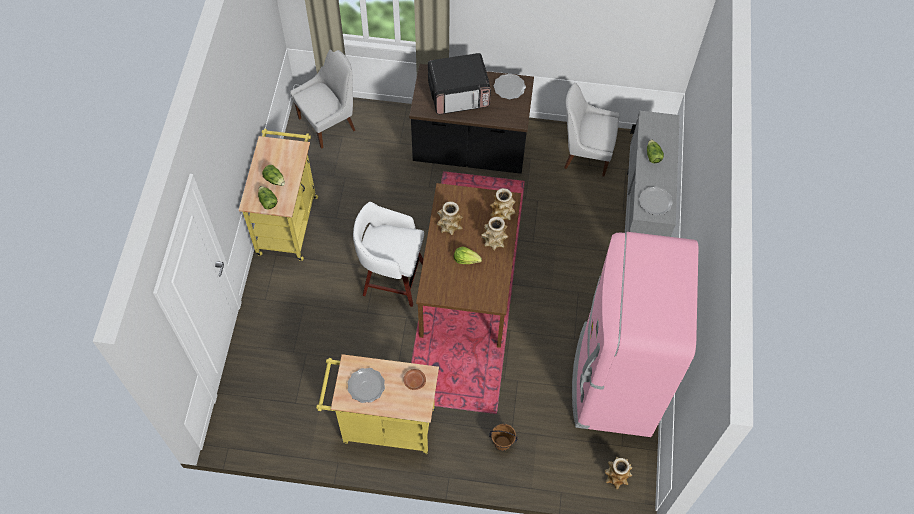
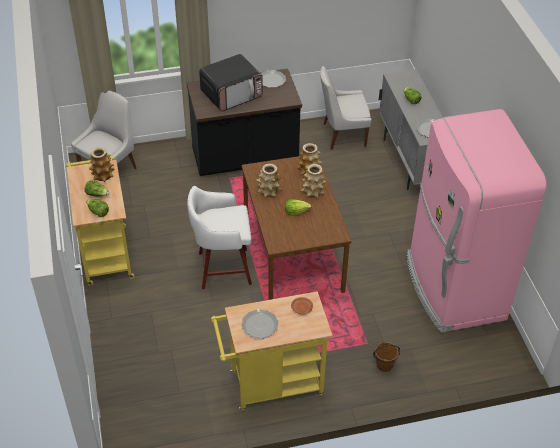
camera: 20 degrees left, 15 degrees down
(616, 476) = (495, 359): vase -> vase (103, 175)

